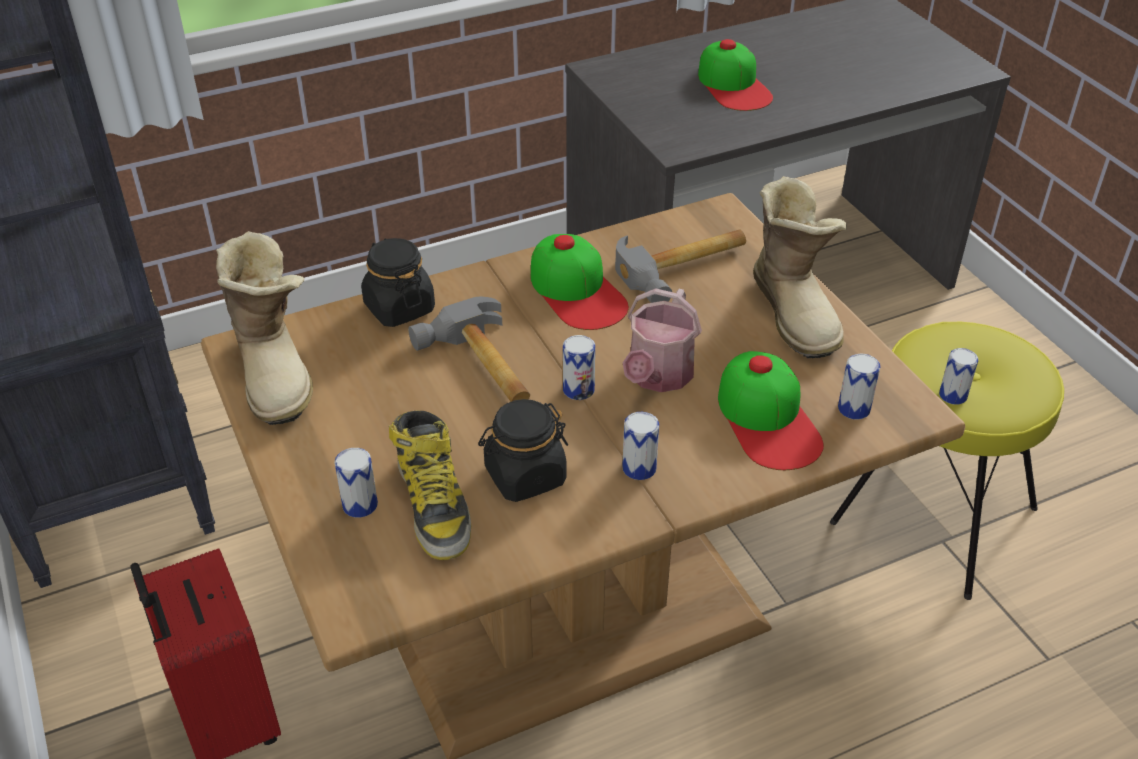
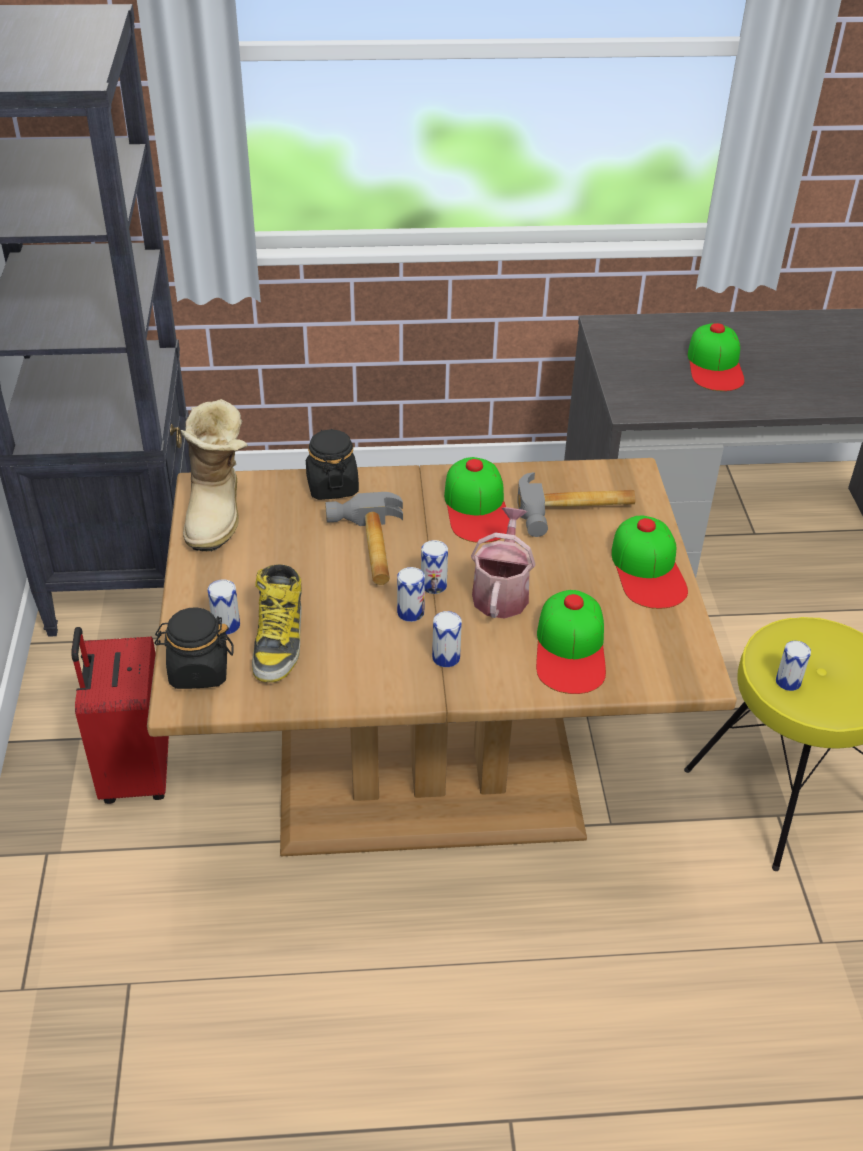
camera: 20 degrees right, 0 degrees up
(524, 476) = (356, 639): black jar -> black jar (198, 671)
(657, 376) = (501, 592): watering can -> watering can turned 150 degrees clockwise
(796, 311) = (648, 569): boot -> cap
(854, 408) = (647, 660): can -> can (410, 612)

